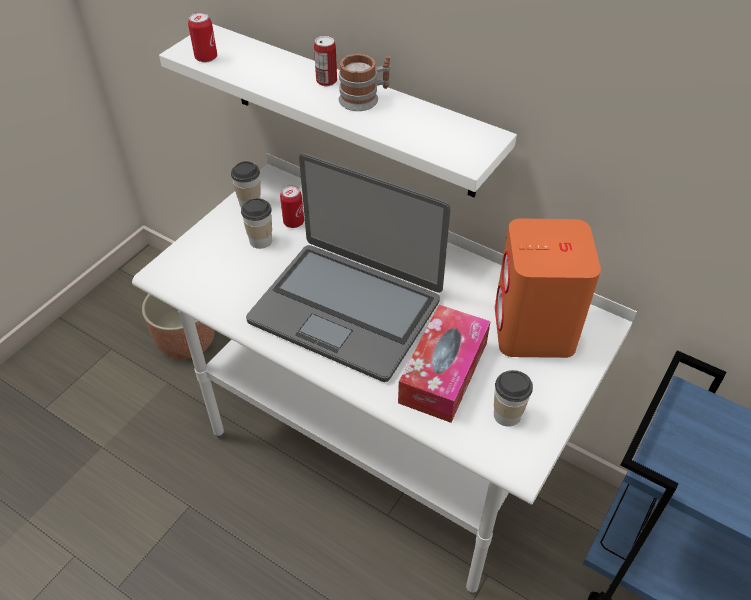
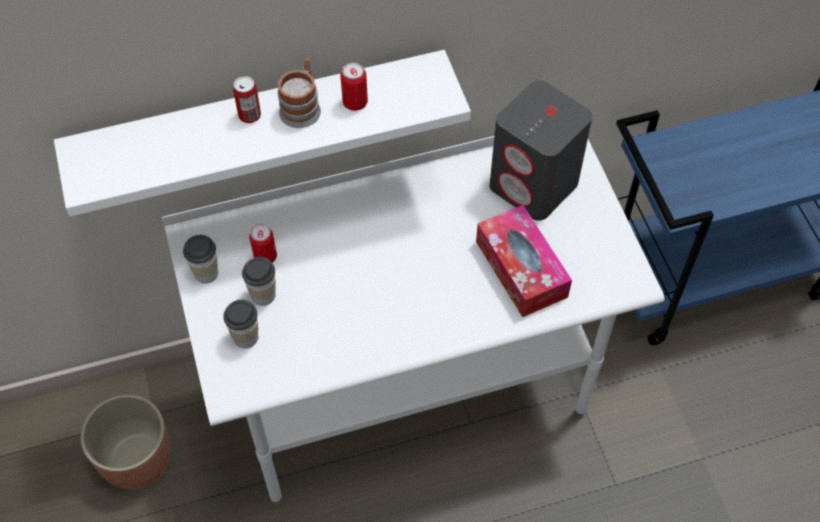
camera: 50 degrees left, 10 degrees up
(206, 58) = (115, 175): can -> can (355, 102)
(346, 309) = (402, 286): laptop -> none
(507, 415) = (590, 259): cup -> cup (246, 337)
(534, 330) = (534, 185): orange speaker -> grey speaker

